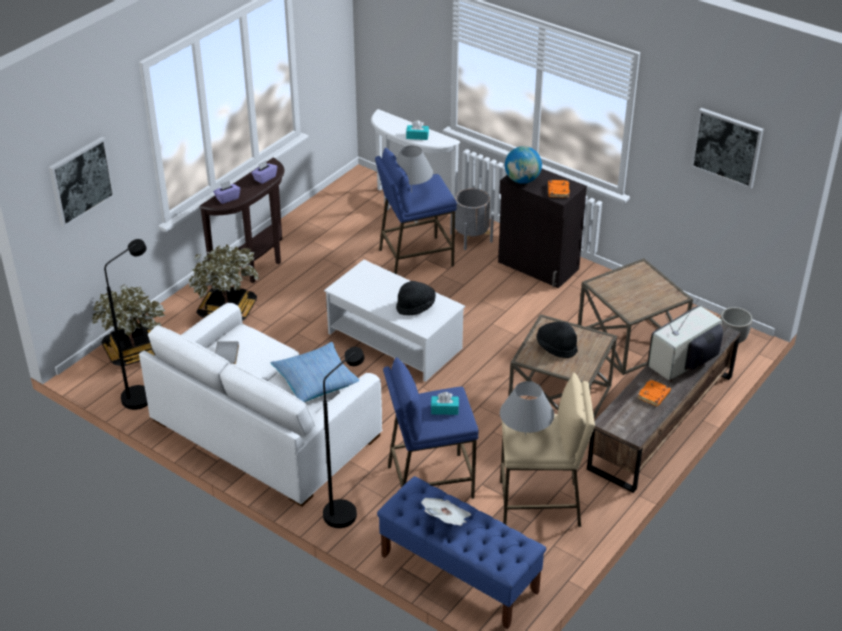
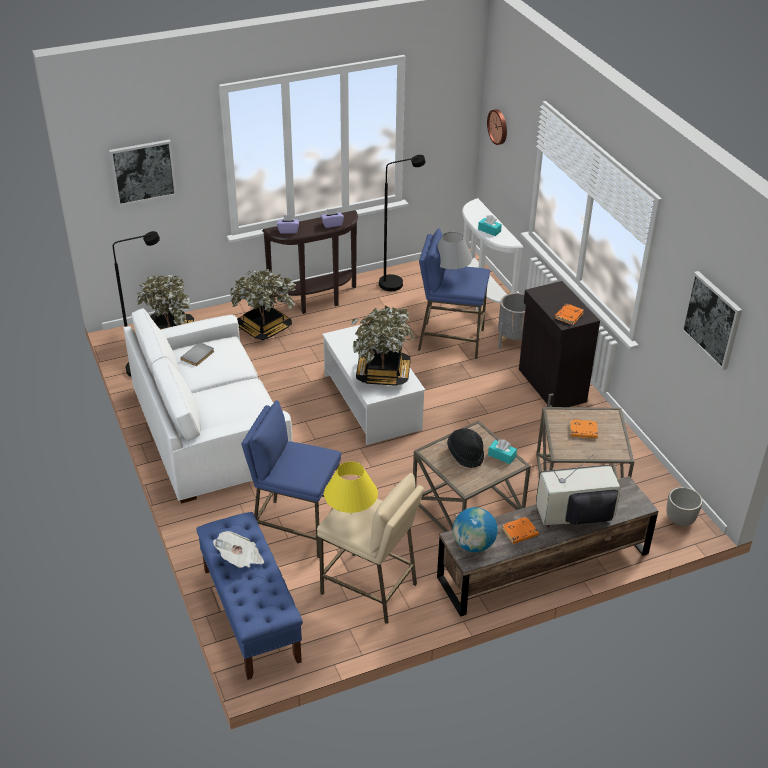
camera: 30 degrees right, 0 degrees up
(316, 380) = (245, 402): pillow -> none
(345, 509) = (211, 520): black floor lamp -> black floor lamp (397, 282)
(385, 30) = (498, 126): none -> wall clock
(416, 307) = (383, 374): black hat -> potted plant
(444, 409) = (305, 464): turquoise tissue box -> turquoise tissue box (502, 456)
(522, 180) = (544, 296): globe -> globe (474, 545)
(525, 435) = (351, 514): grey table lamp -> yellow table lamp
(632, 290) = (583, 431): none -> orange book

